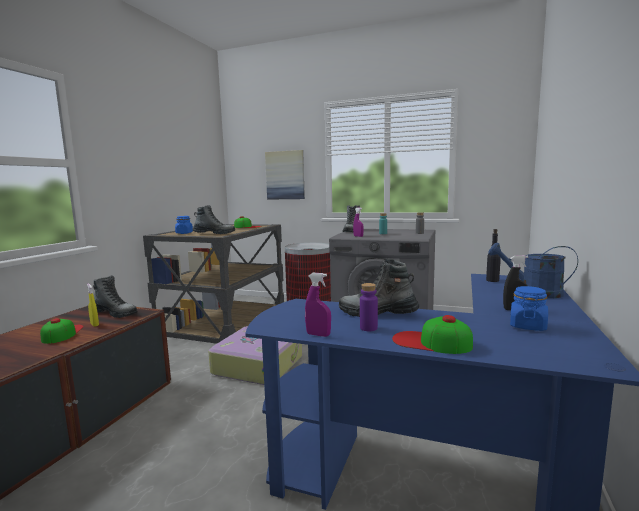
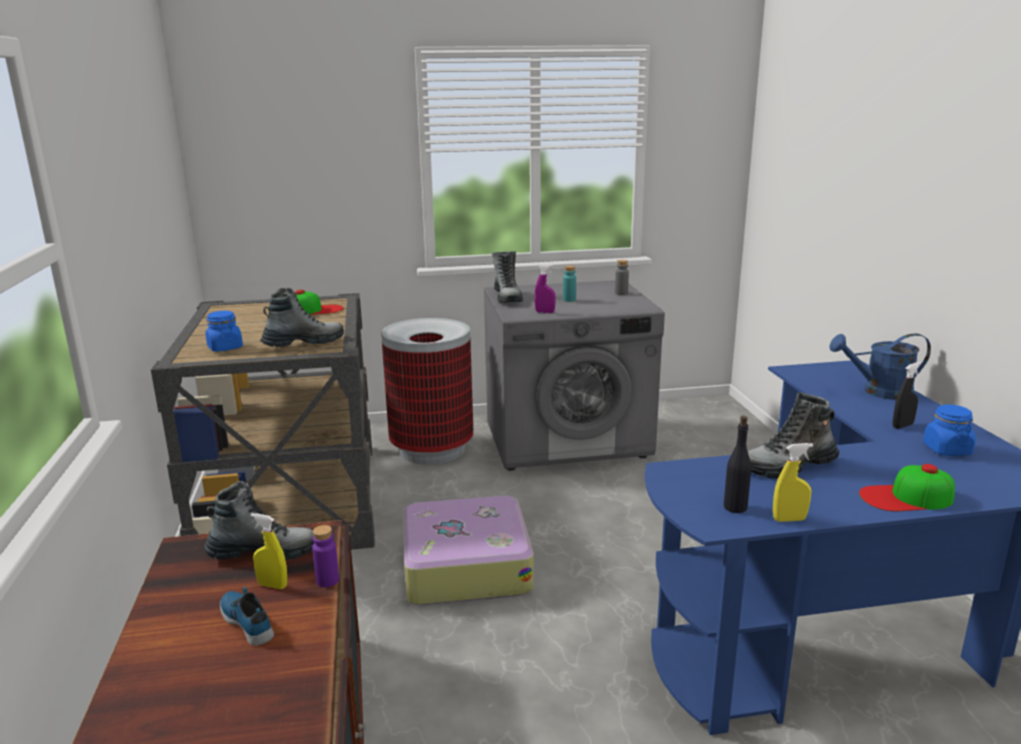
camera: 30 degrees left, 10 degrees up
(62, 333) = (248, 621): cap -> shoe
(285, 175) = (335, 189): picture -> none
(318, 335) = (789, 519): purple spray bottle -> yellow spray bottle
(368, 328) = (819, 493): purple bottle -> purple bottle (327, 580)
(492, 280) = (811, 377): black bottle -> black bottle (735, 507)

